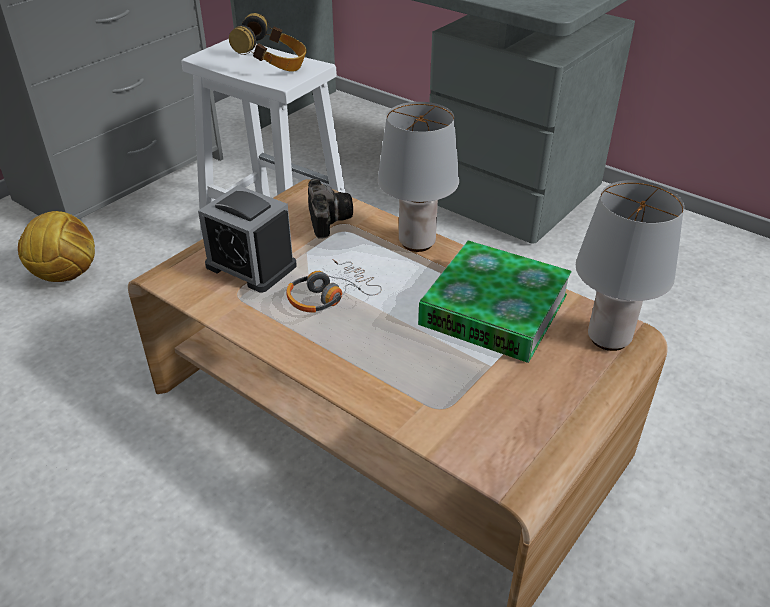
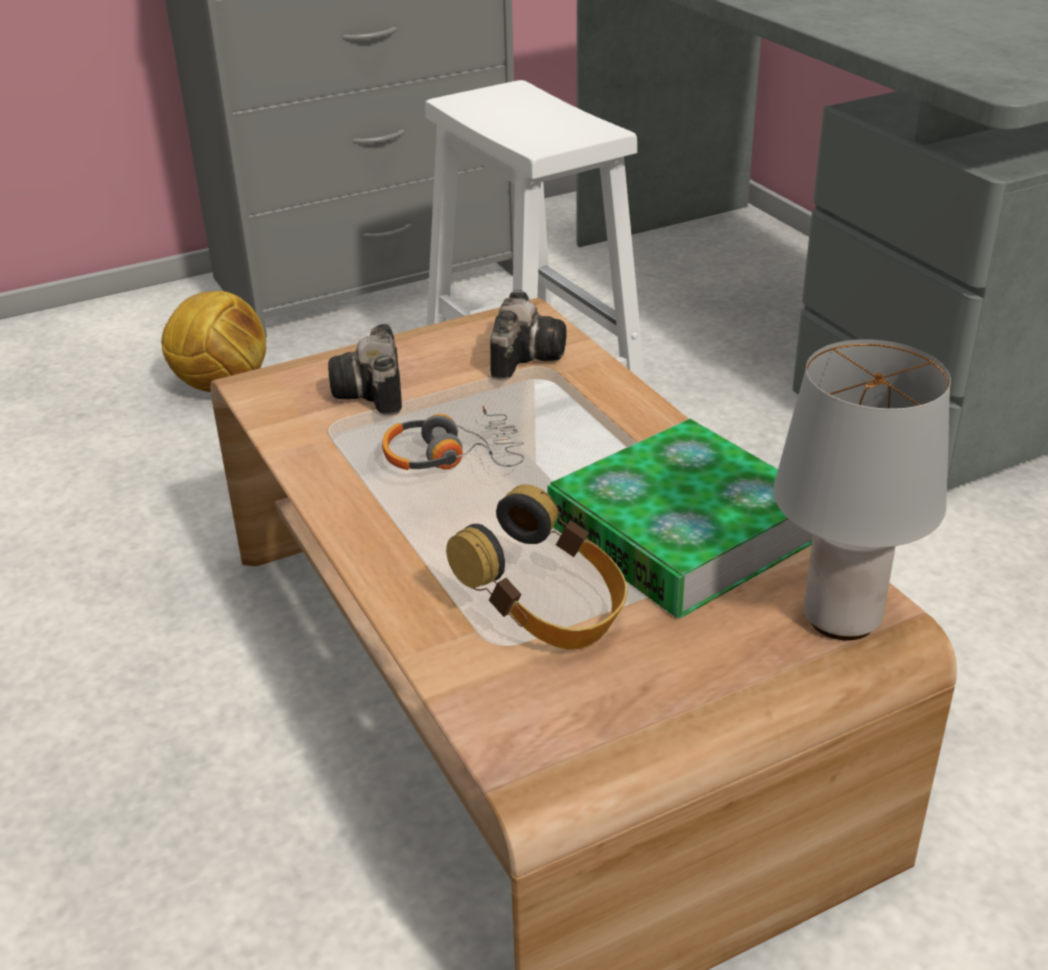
camera: 25 degrees right, 5 degrees down
(251, 266) = (373, 394): alarm clock -> camera
(273, 66) = (543, 124): headphones -> headphones (546, 613)
(417, 243) = (634, 415): grey table lamp -> none

